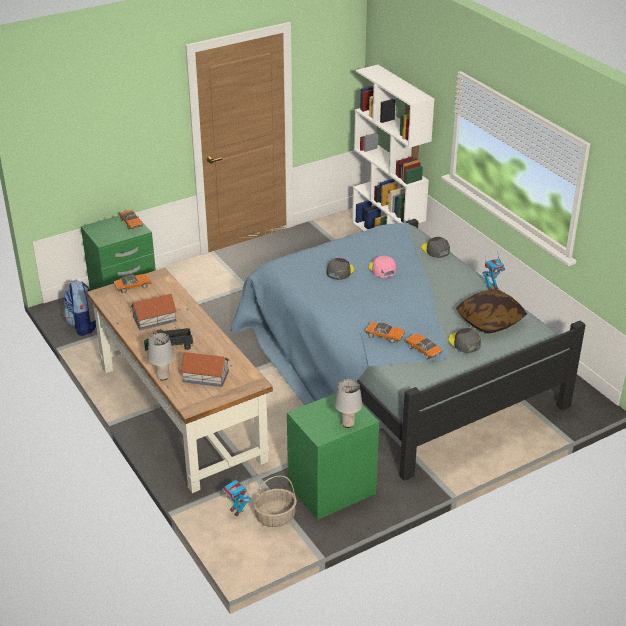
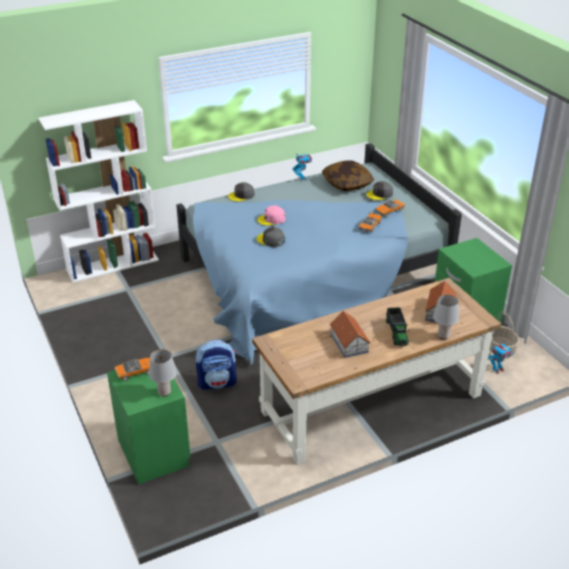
camera: 85 degrees left, 0 degrees up
(83, 325) = (211, 486): backpack -> backpack (217, 383)
(133, 286) = (286, 359): toy car -> none
(348, 424) = (482, 250): grey table lamp -> grey table lamp (164, 392)

